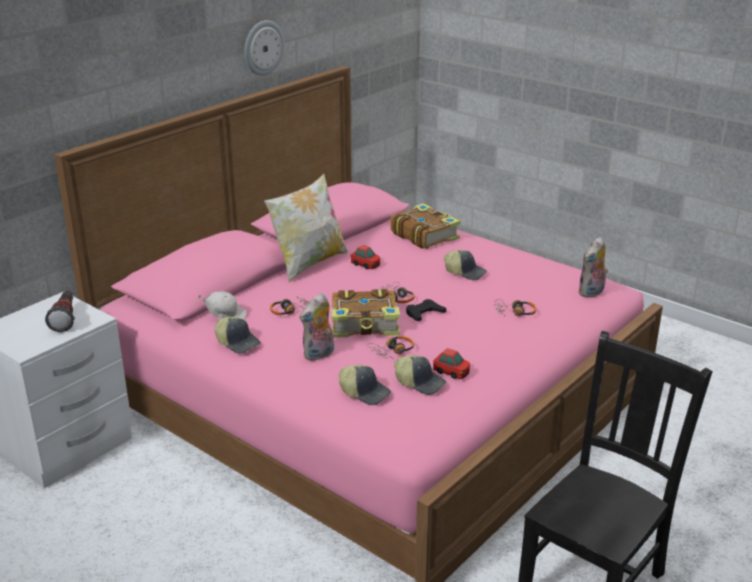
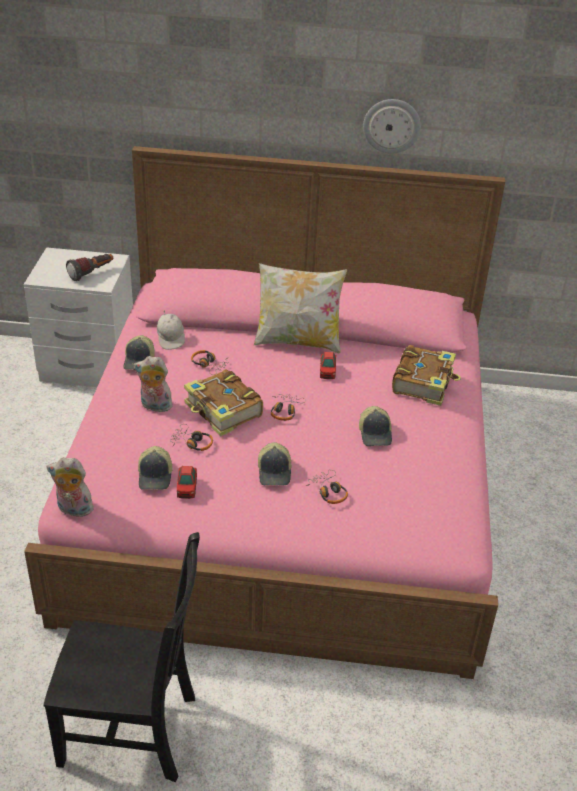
camera: 55 degrees right, 10 degrees up
(365, 392) = (118, 452): cap -> cap (275, 472)
(424, 314) = (272, 437): black game controller -> none
(592, 293) = (426, 533): plush toy -> plush toy (73, 510)

